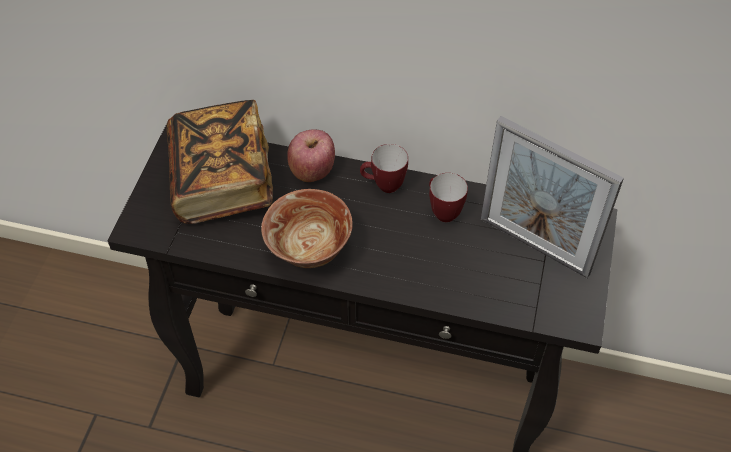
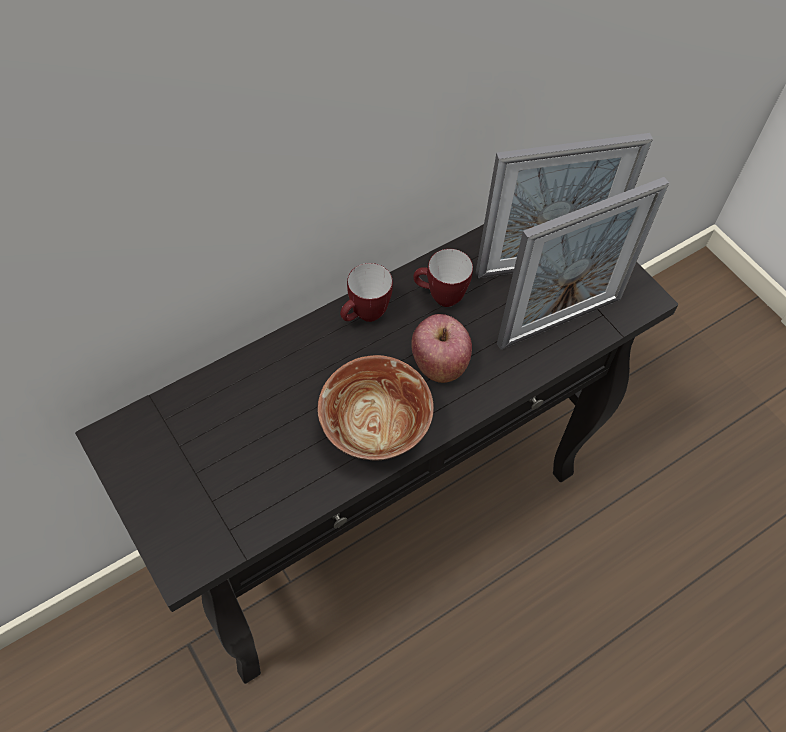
camera: 50 degrees left, 5 degrees up
(222, 180) = (210, 439): book -> none
(312, 170) = (284, 356): apple -> apple (439, 364)
(500, 286) = (559, 321): none -> picture frame

